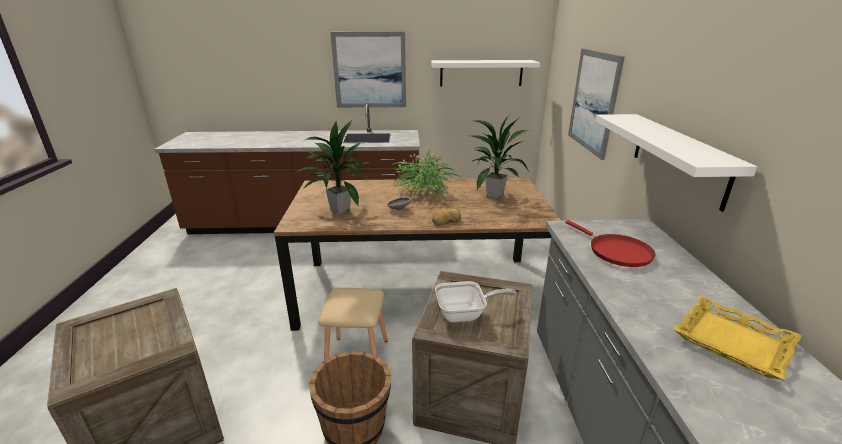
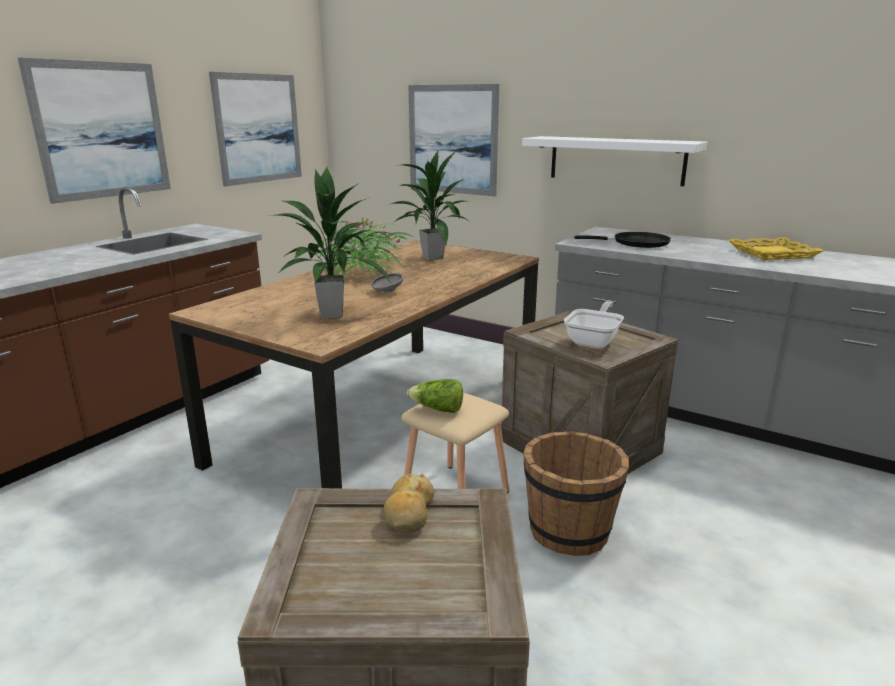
camera: 55 degrees left, 5 degrees down
(340, 296) = (437, 409): none -> lettuce
(445, 221) = (454, 283): bread -> bread (409, 513)
(481, 73) = (258, 128): white shelf -> picture
(616, 252) = (636, 243): red frying pan -> black frying pan

